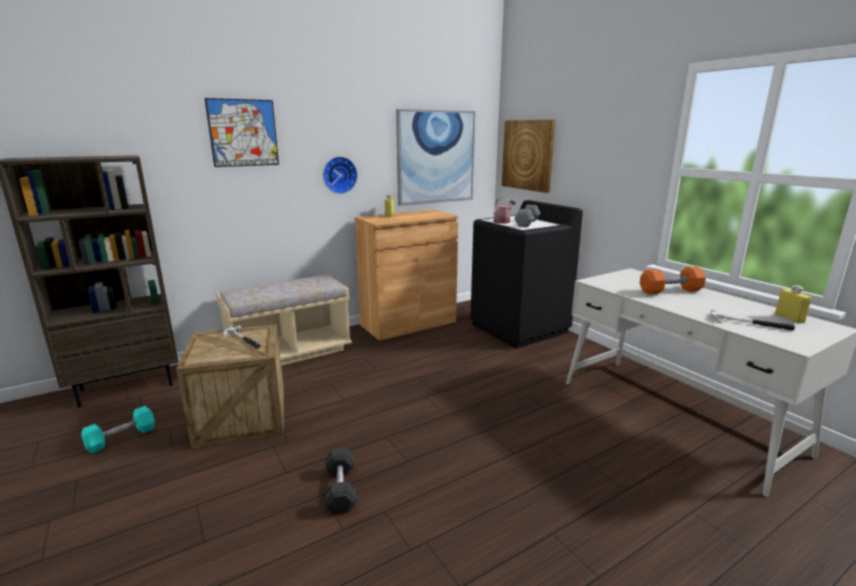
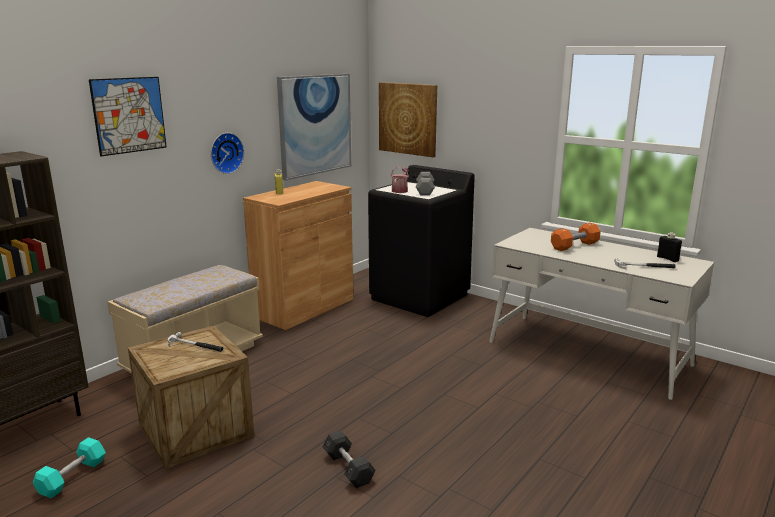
camera: 20 degrees left, 0 degrees up
(789, 318) = (667, 259): yellow bottle -> black bottle

